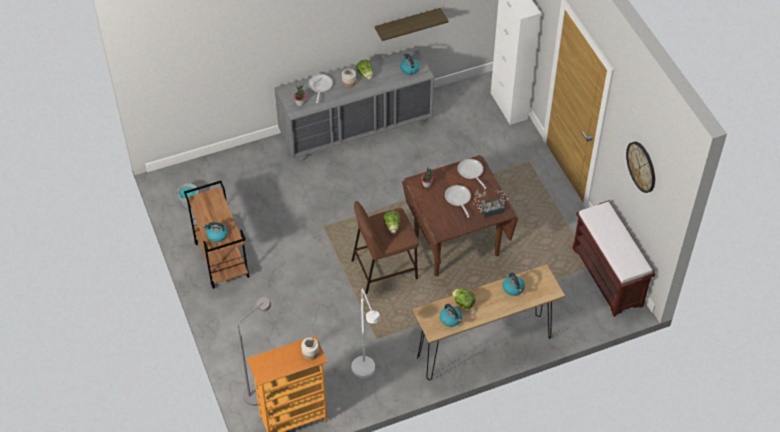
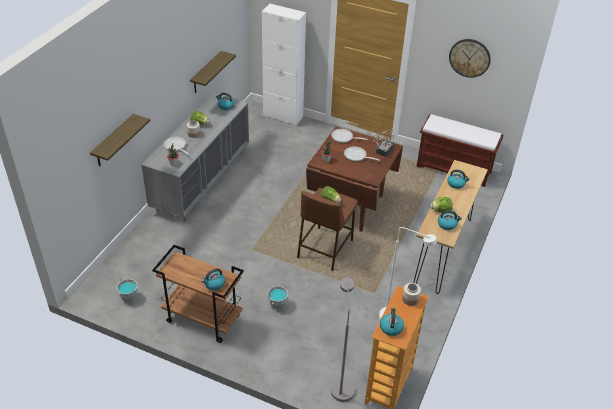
camera: 45 degrees left, 10 degrees down
(237, 57) = (113, 141): none -> shelf
(268, 362) = (391, 327): none -> kettle
(288, 290) = (277, 305): none -> grey bucket

